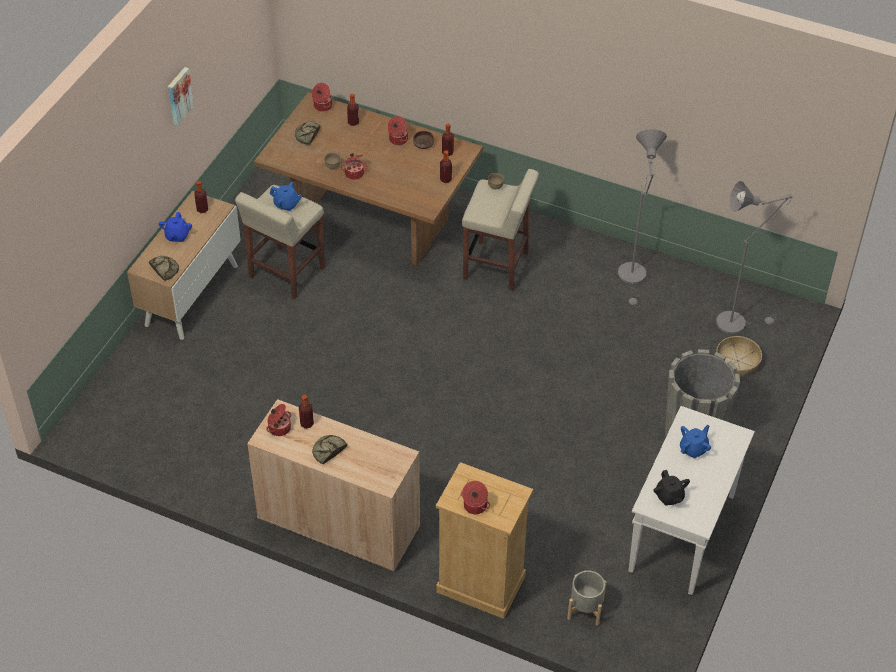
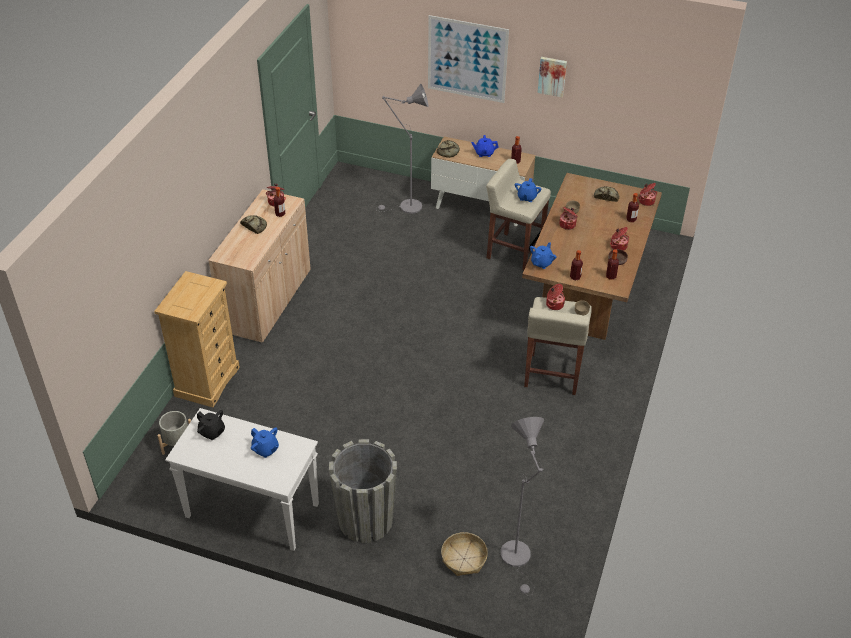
camera: 85 degrees right, 5 degrees down
(118, 164) = (467, 59): none -> picture
(418, 202) = (542, 263): none -> blue teapot
(474, 506) = (182, 291): cooking pot -> cooking pot (554, 304)
(633, 278) = (560, 473): grey floor lamp -> grey floor lamp (406, 207)
(669, 497) = (212, 432): black teapot -> black teapot turned 120 degrees counterclockwise

